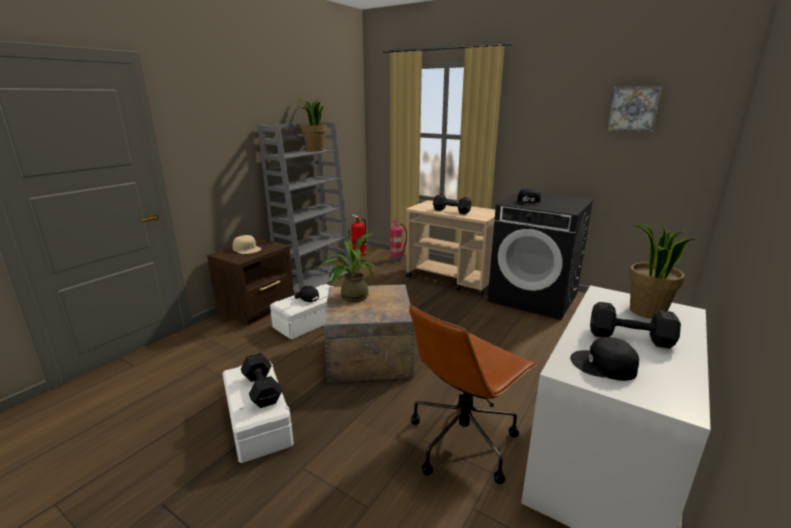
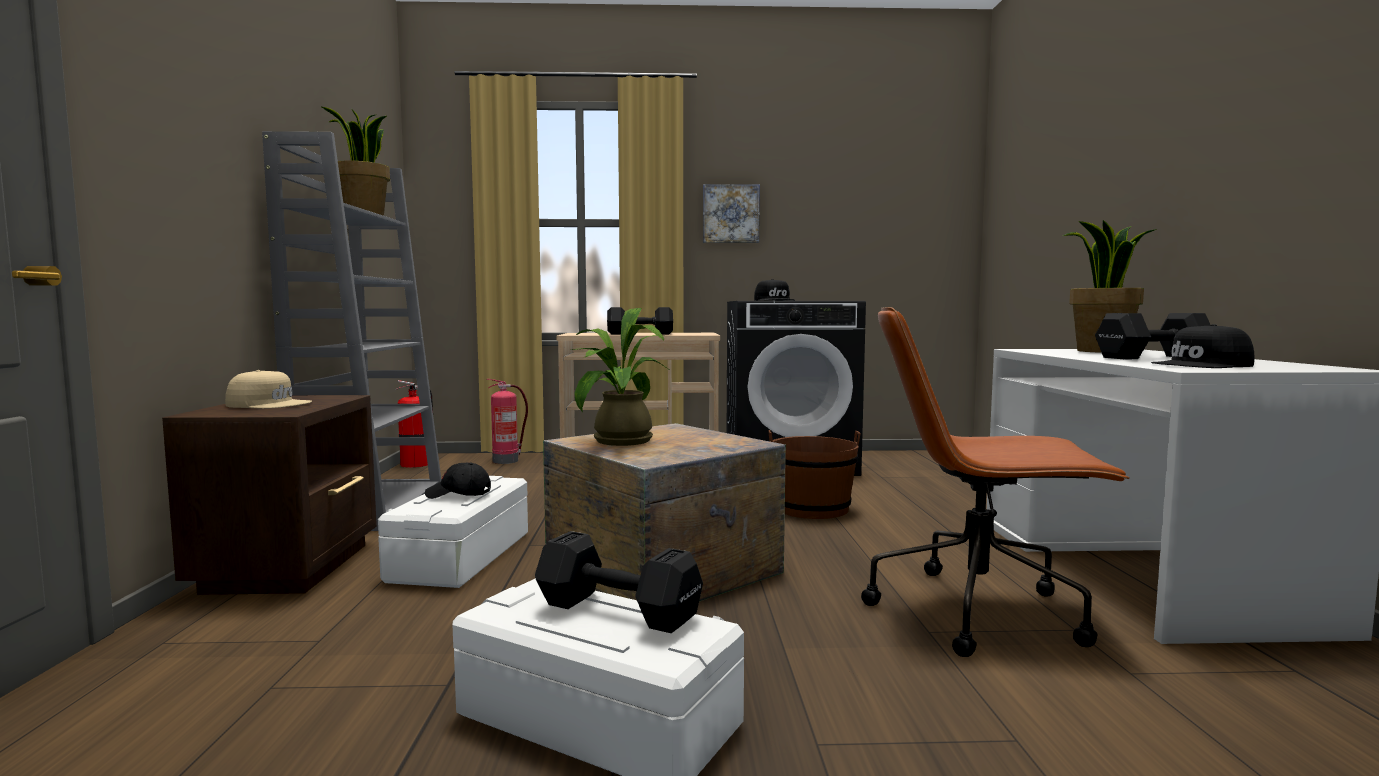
camera: 35 degrees left, 15 degrees down
(463, 440) = (979, 612): brown office chair -> brown office chair turned 90 degrees clockwise
(491, 338) = (812, 509): none -> brown bucket
(633, 109) = (867, 174): picture -> picture (730, 214)

